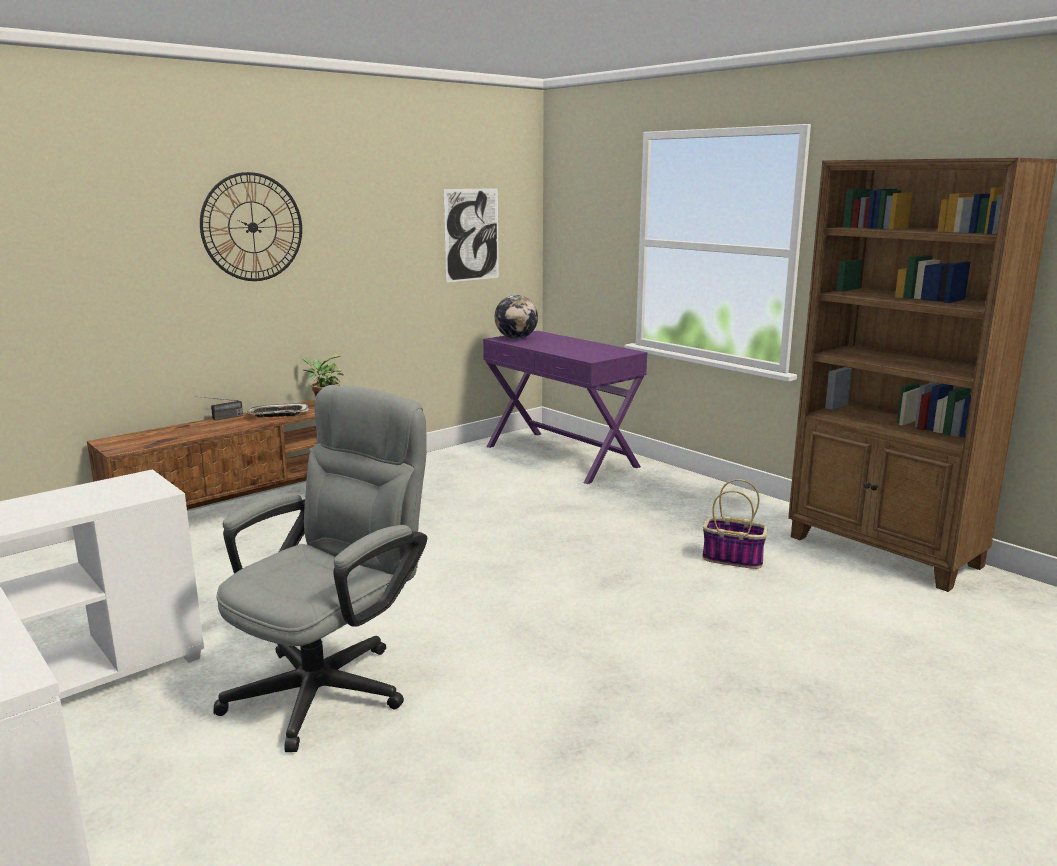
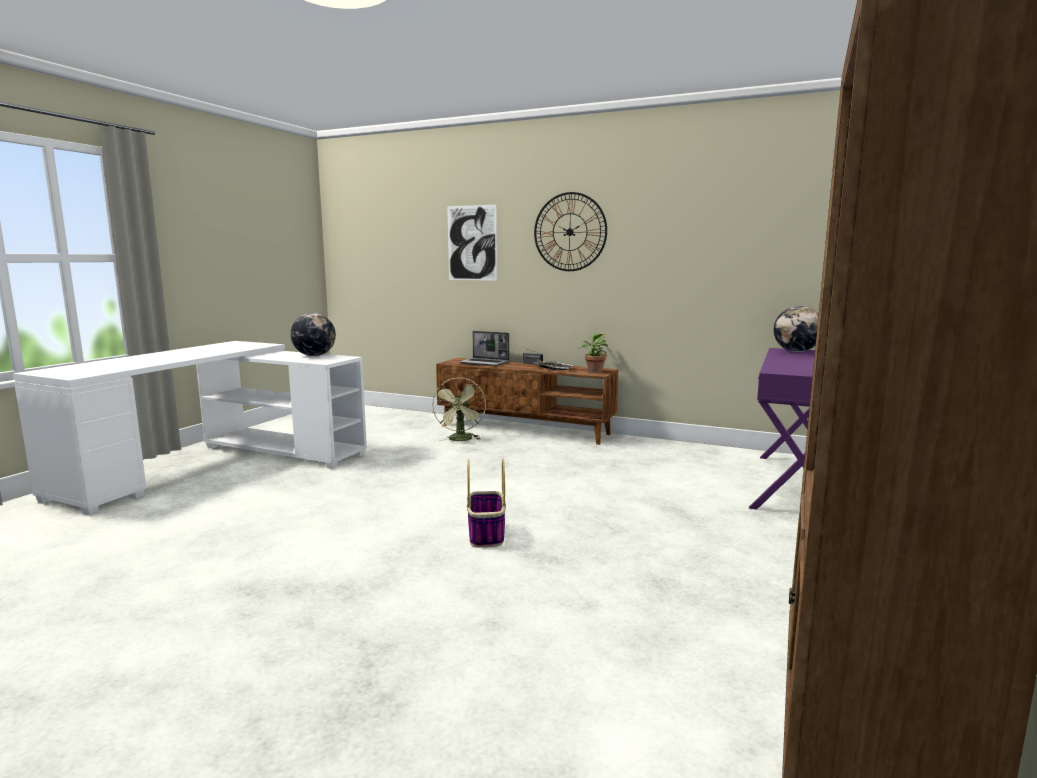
camera: 65 degrees right, 5 degrees down
(74, 494) = (314, 356): none -> globe
(168, 434) = (485, 363): none -> laptop
(219, 552) = (461, 440): none -> green fan
(331, 683) = (316, 502): grey office chair -> none
(472, 235) = (784, 244): picture -> picture (472, 243)
(733, 559) = (667, 613): basket -> basket (486, 535)

